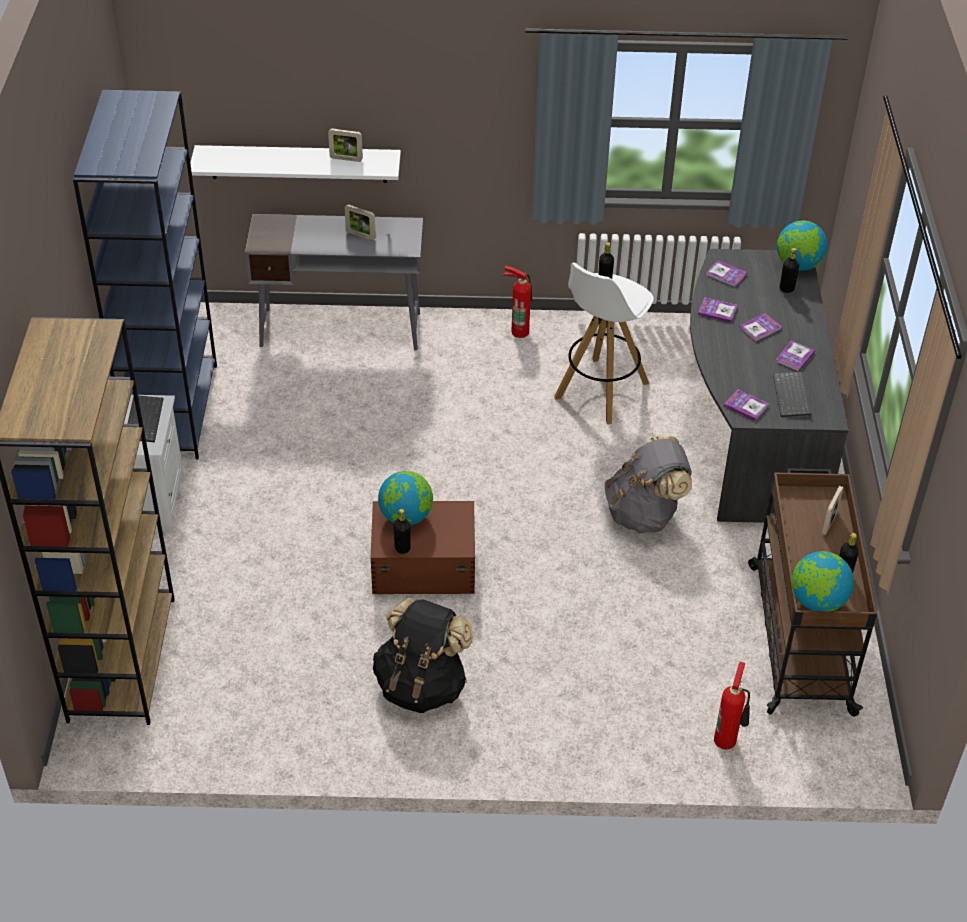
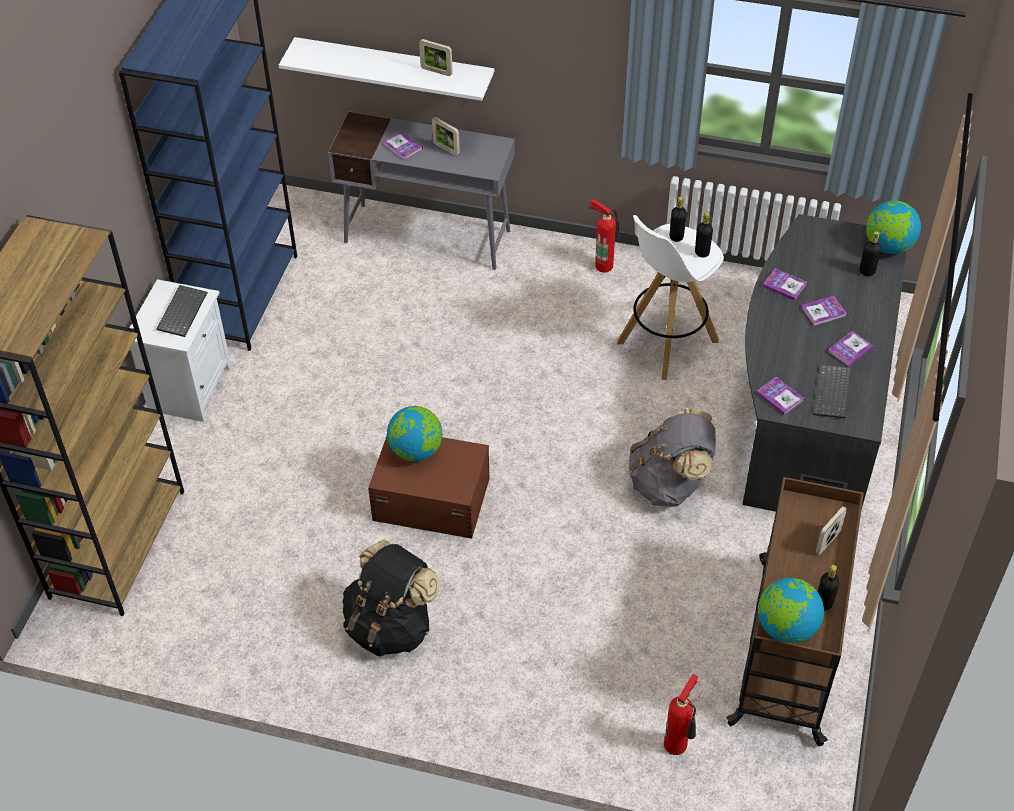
camera: 15 degrees right, 5 degrees up
(402, 548) = (402, 483): black bottle -> black bottle (702, 252)
(726, 274) = (807, 246): book -> book (402, 146)

